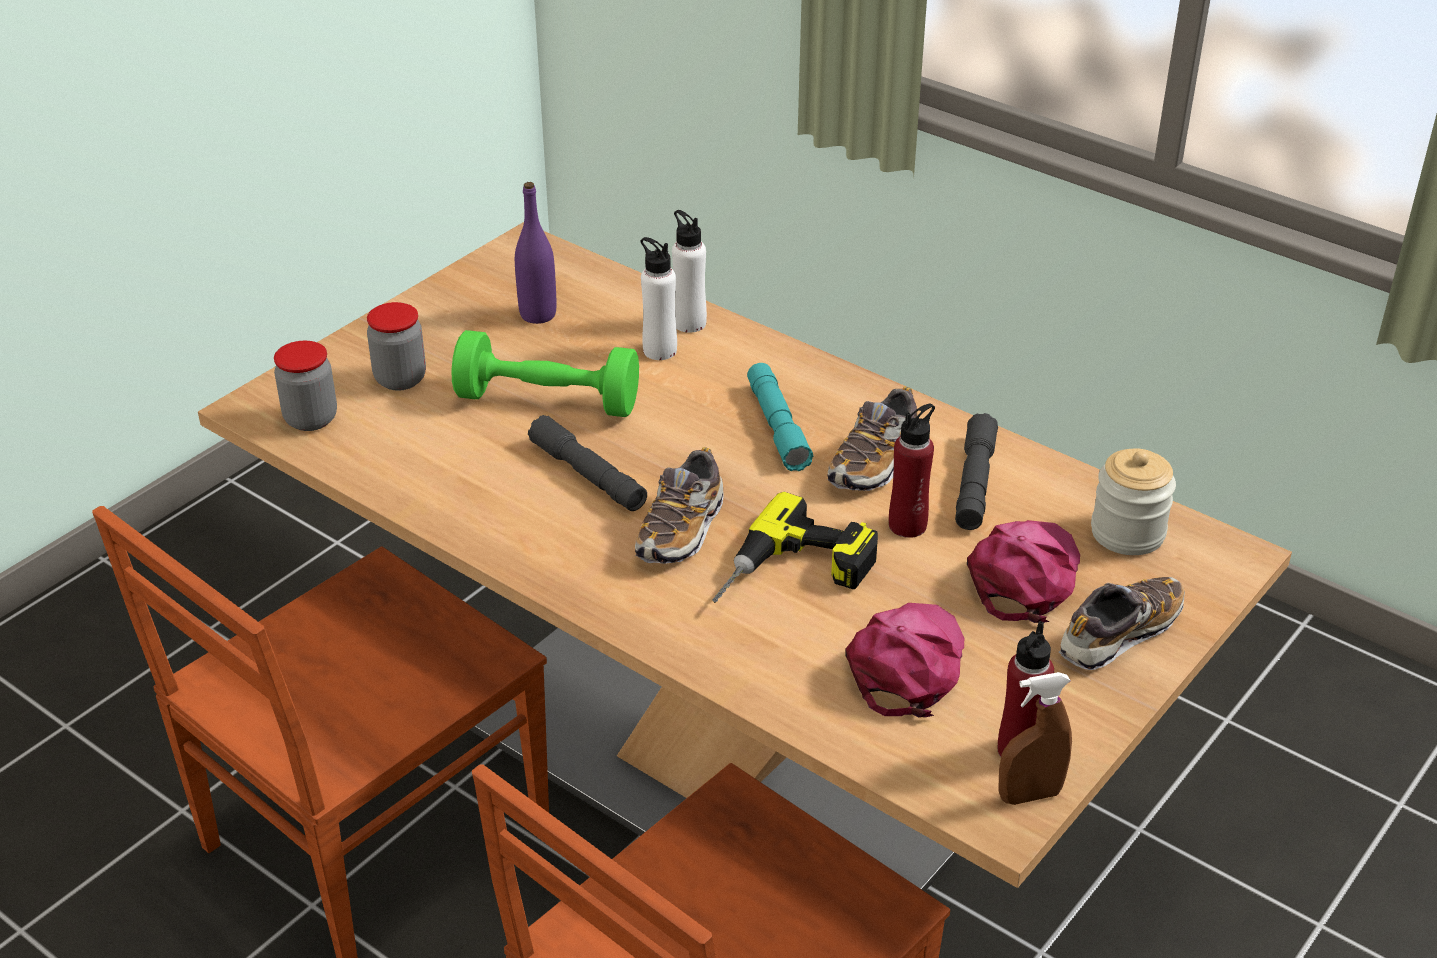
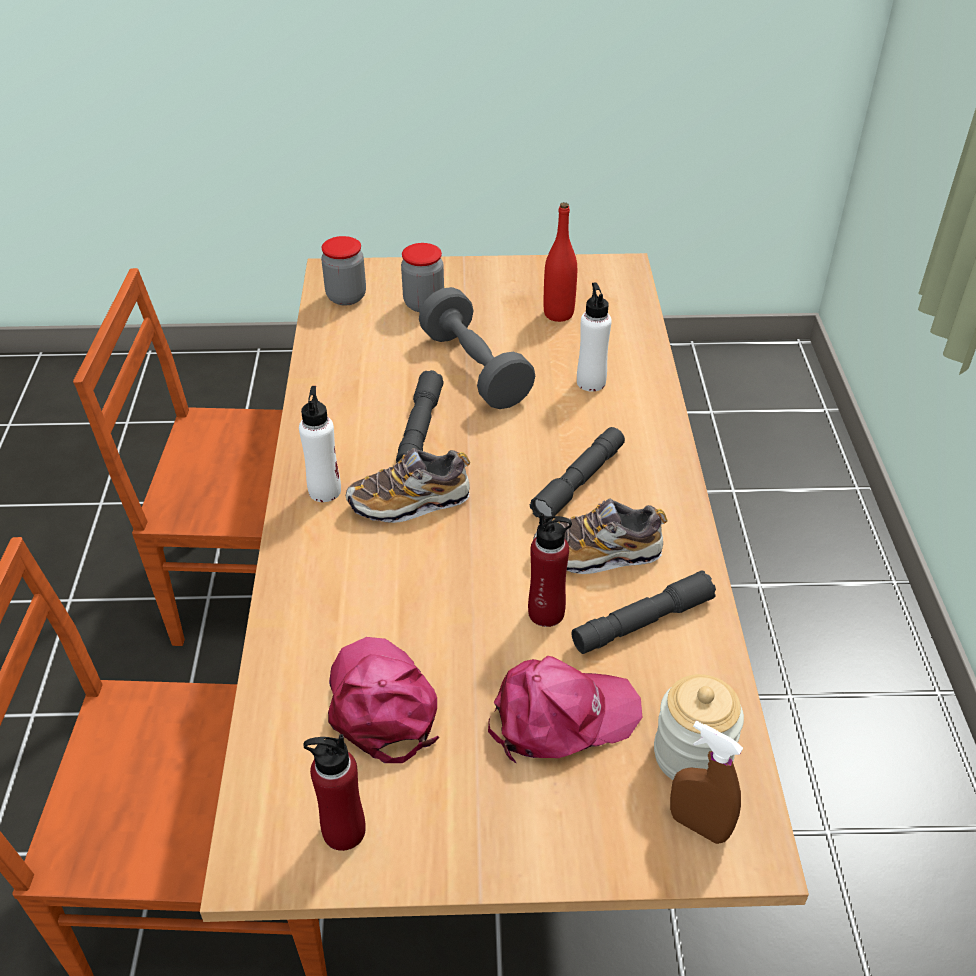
camera: 50 degrees right, 5 degrees up
(538, 314) = (558, 314): purple bottle -> red bottle
(547, 401) = (475, 369): green dumbbell -> grey dumbbell
(689, 323) = (639, 377): white bottle -> white bottle (325, 491)
(777, 426) = (578, 482): turquoise flashlight -> grey flashlight
(794, 576) = (421, 585): power drill -> none
(907, 665) = (382, 704): pink cap -> pink cap turned 90 degrees counterclockwise
(1029, 795) = (296, 867): brown spray bottle -> brown spray bottle (698, 826)
(1119, 635) = (551, 822): shoe -> none

